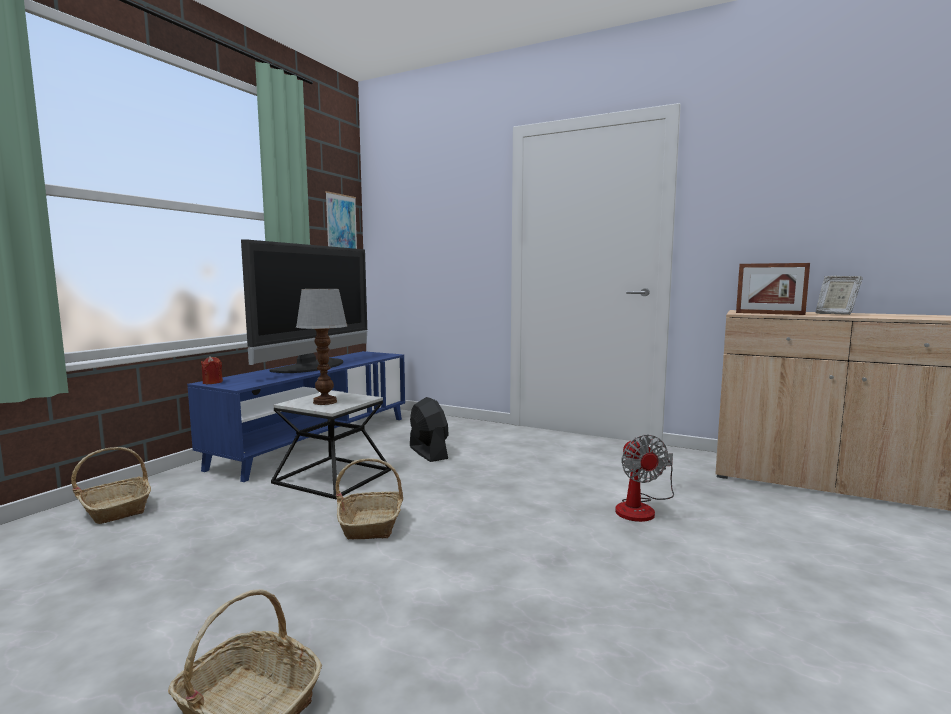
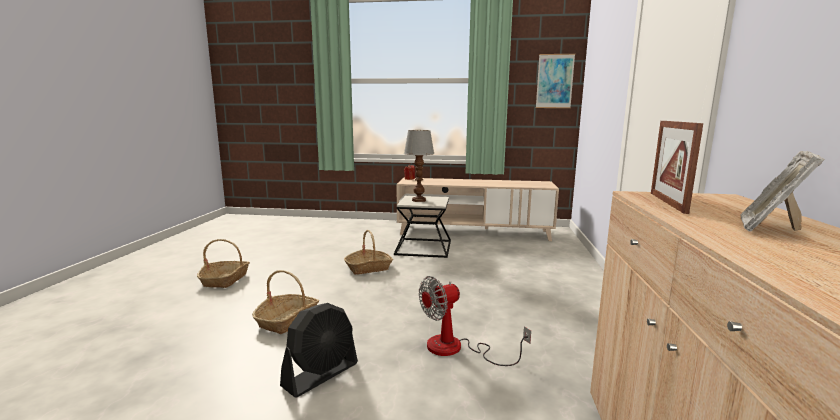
camera: 70 degrees right, 5 degrees up
(116, 509) = (356, 225): basket -> basket (287, 320)
(313, 366) = (475, 182): television -> none
(316, 441) = (474, 232): blue tv stand -> beige tv stand
(428, 452) = (491, 260): black fan -> black fan (321, 374)

